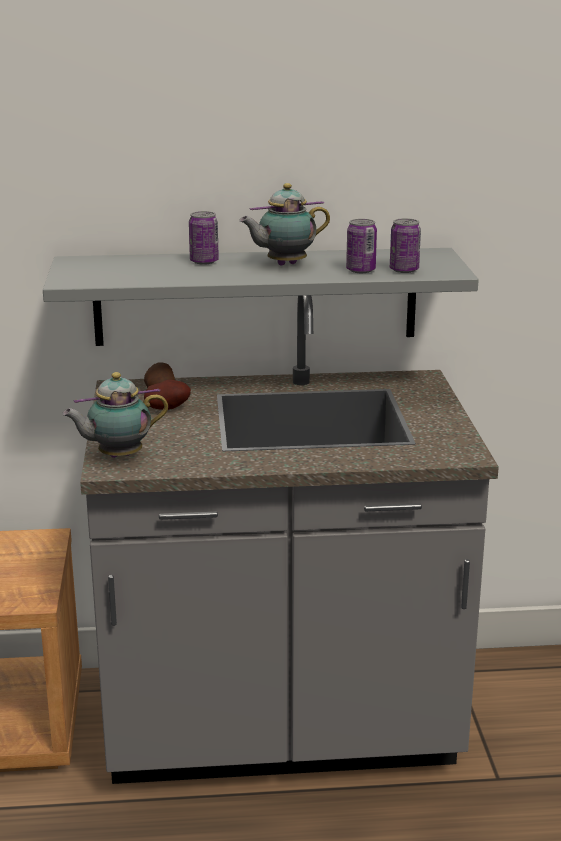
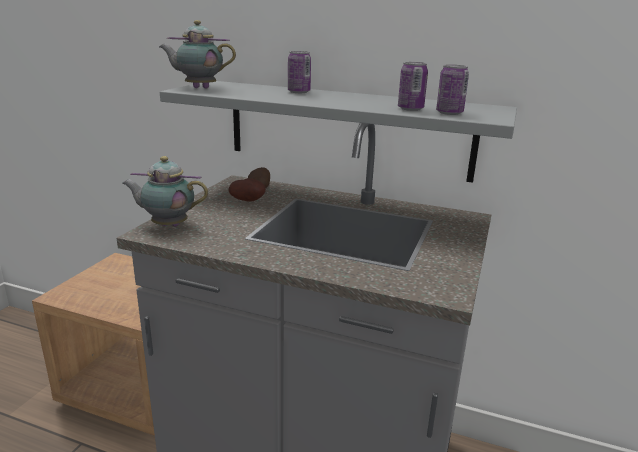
camera: 25 degrees right, 0 degrees up
(284, 264) = (354, 99): teapot -> teapot (198, 88)

